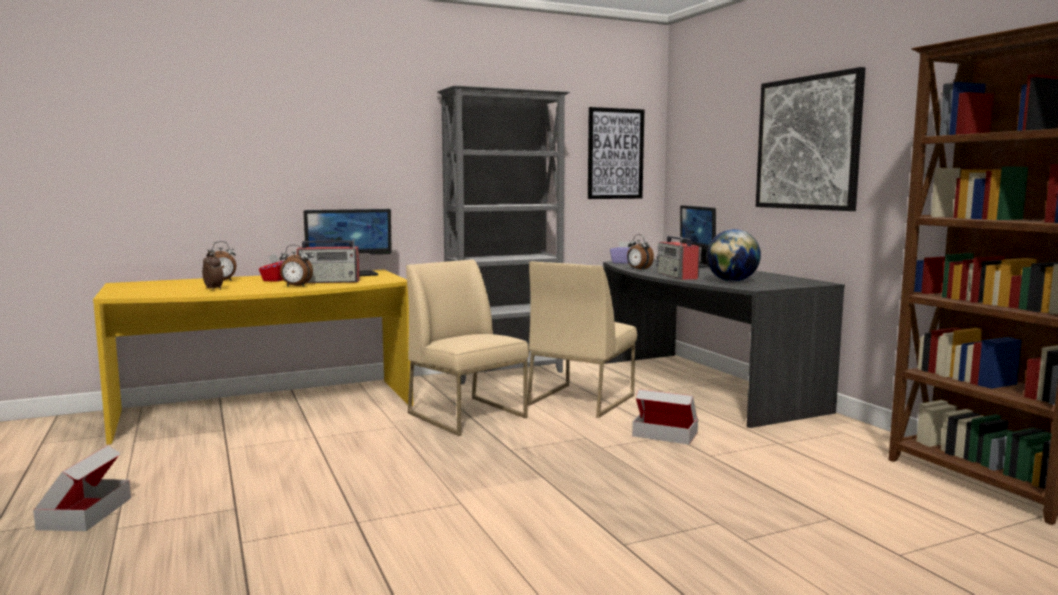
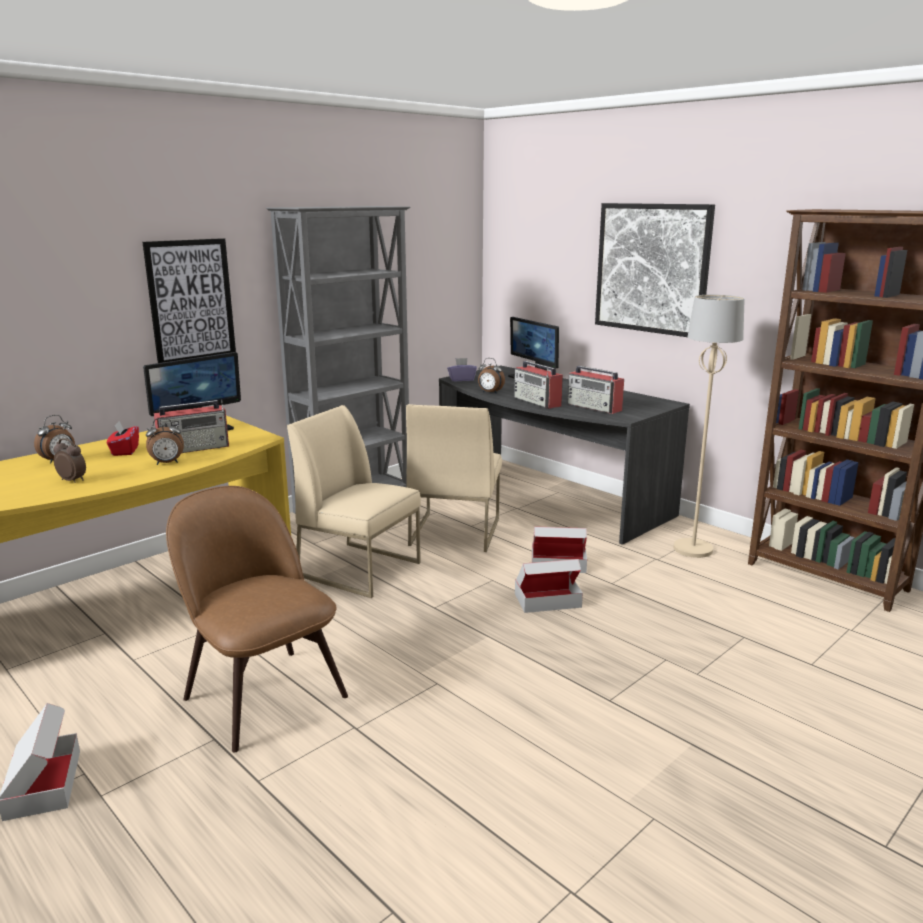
camera: 20 degrees left, 10 degrees up
(302, 485) = (262, 694): none -> brown chair
(615, 154) = (439, 262): picture -> picture (191, 301)
(628, 459) = (547, 600): none -> cardboard box
(732, 281) = (594, 407): globe -> radio
(829, 440) = (692, 549): none -> beige floor lamp

